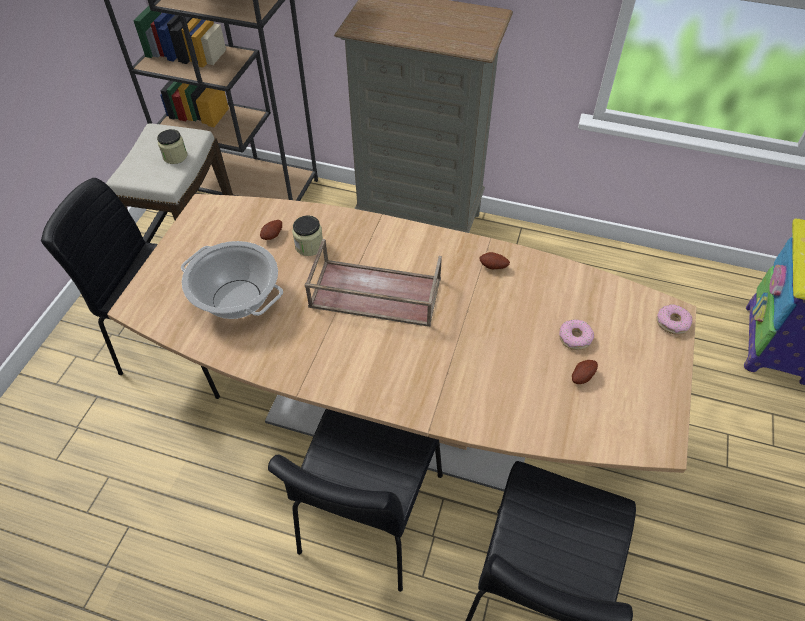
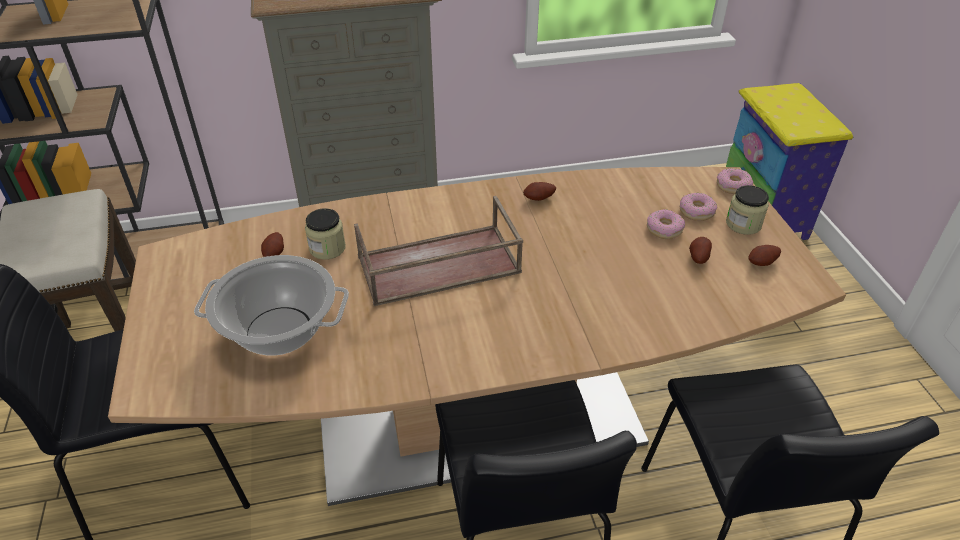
camera: 30 degrees left, 10 degrees down
(175, 156) = (69, 227): jar -> jar (743, 224)
(617, 333) = (696, 211): none -> donut
(634, 407) = (762, 263): none -> potato

